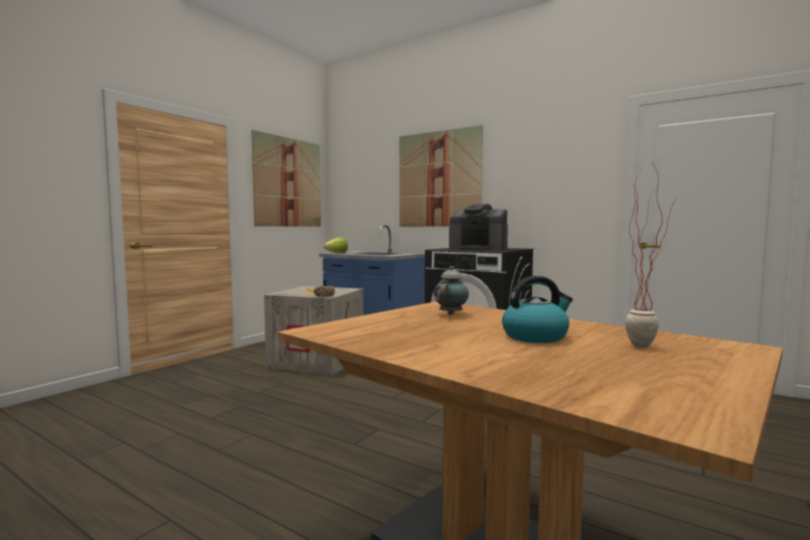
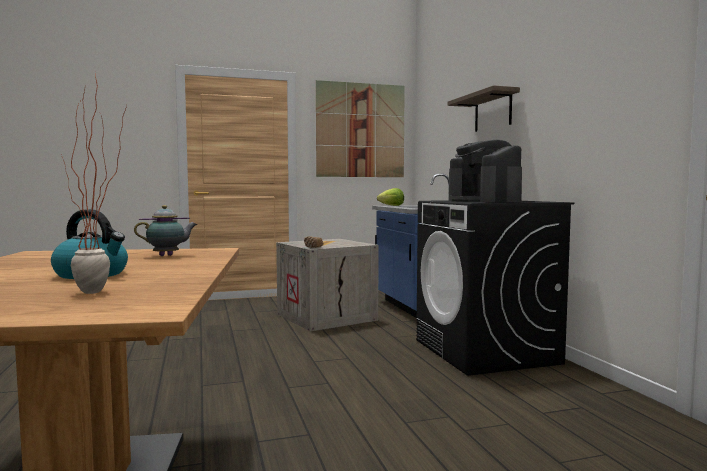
camera: 40 degrees right, 0 degrees up
(438, 179) = (493, 112): picture -> shelf

